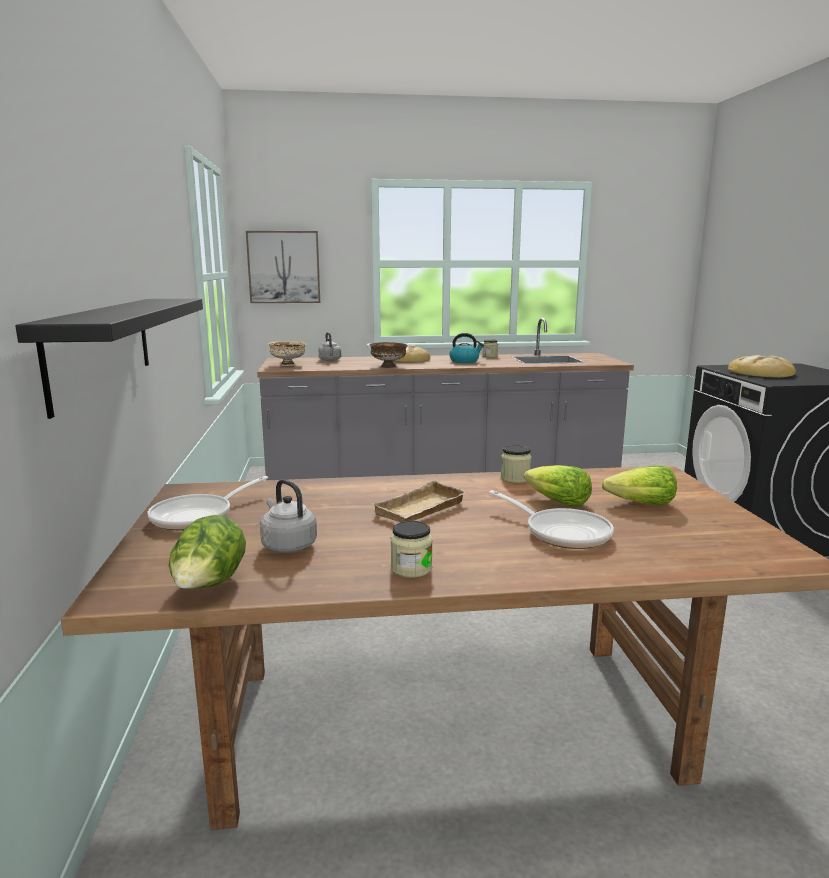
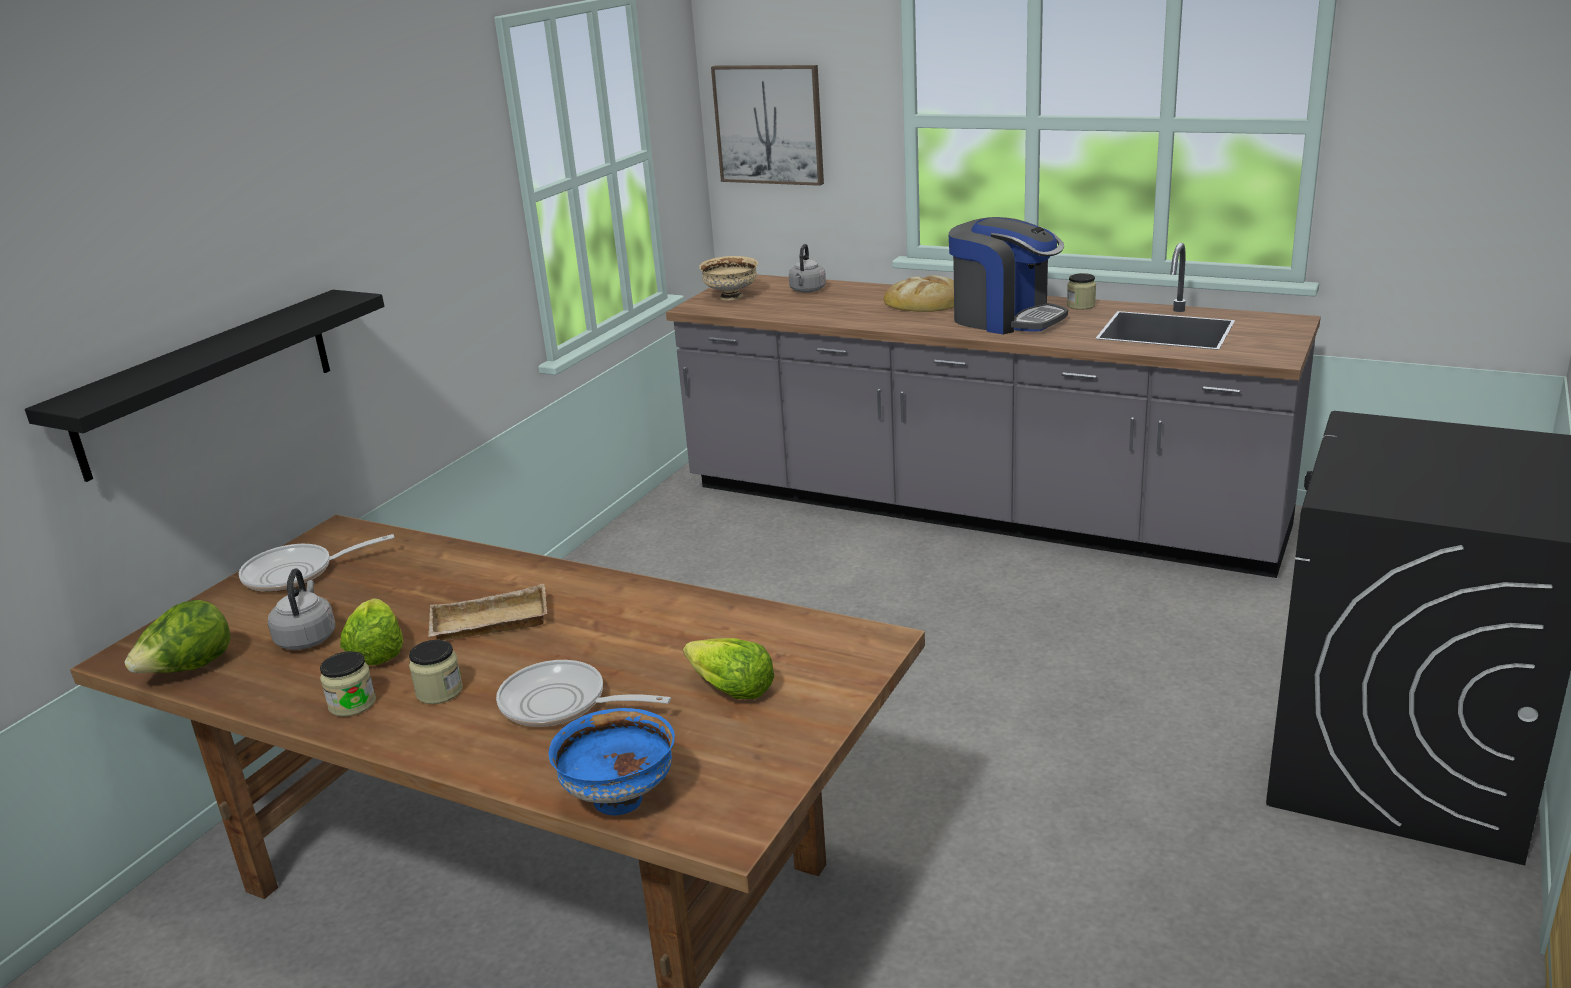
camera: 35 degrees right, 10 degrees up
(389, 366) = (859, 321): brown bowl -> none
(465, 361) = (1005, 319): kettle -> coffee machine
(515, 478) = (671, 600): jar -> jar (439, 691)
(557, 502) = (643, 655): lettuce -> lettuce (376, 651)
(562, 532) = (561, 704): frying pan -> frying pan turned 120 degrees clockwise
(704, 562) = (619, 798): none -> blue bowl
(761, 373) = (1397, 460): bread -> none

